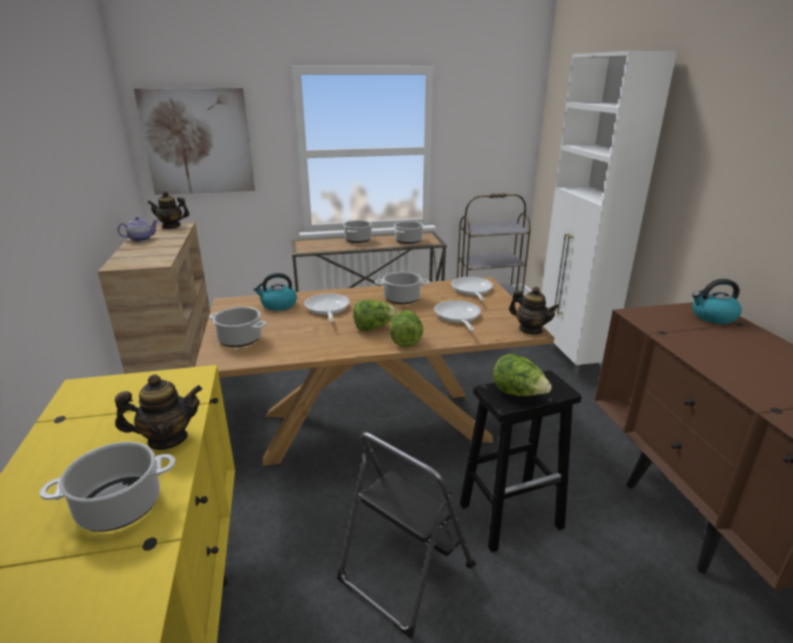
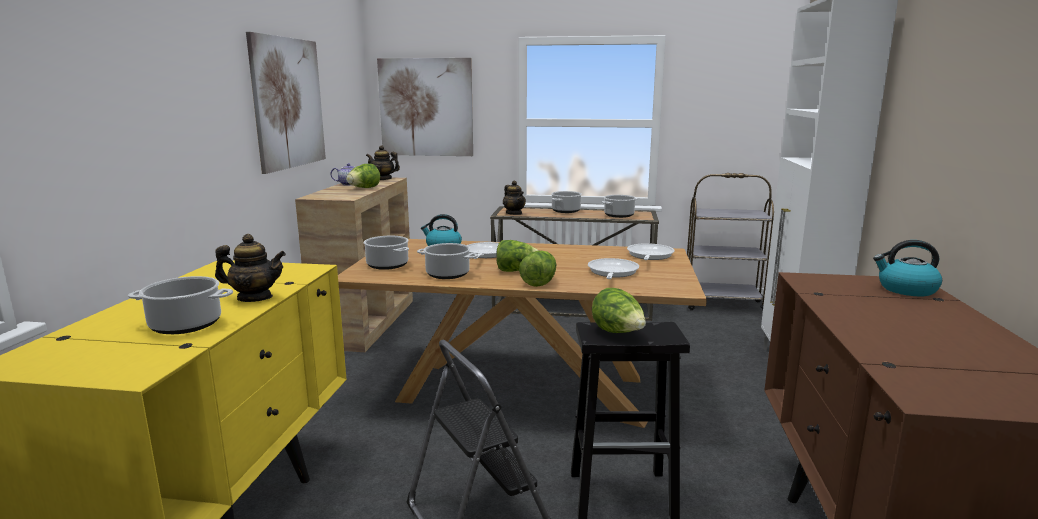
camera: 20 degrees right, 10 degrees down
(68, 161) = (288, 103): none -> picture
(163, 244) = (364, 188): none -> lettuce
(402, 299) = (567, 254): cooking pot -> cooking pot (448, 274)
(530, 330) = (683, 290): teapot -> teapot (514, 213)

